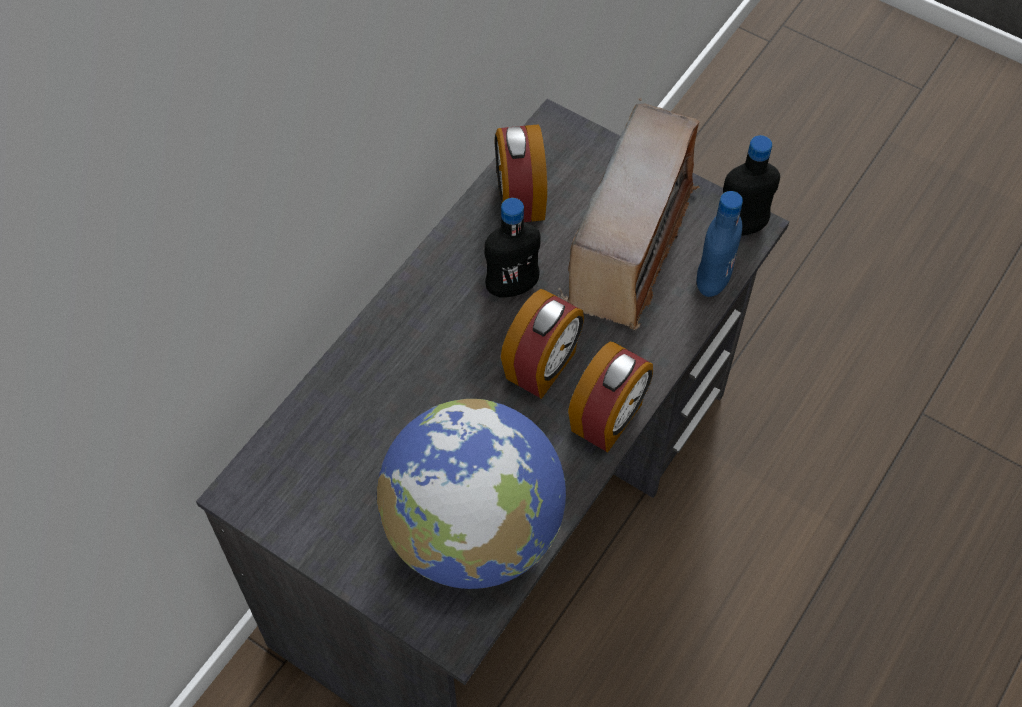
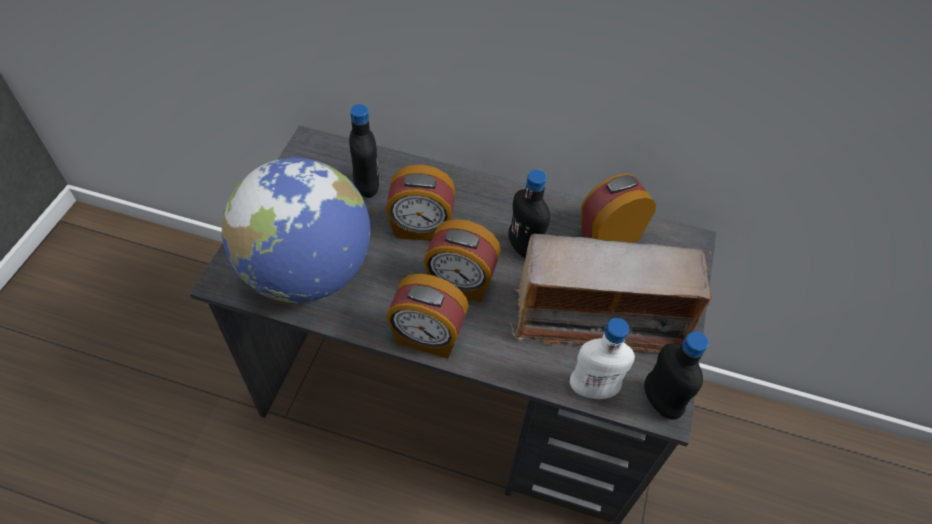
camera: 70 degrees right, 5 degrees down
(350, 435) = (366, 186): none -> black bottle
(445, 388) = (421, 228): none -> alarm clock
(712, 280) = (592, 389): blue bottle -> white bottle

